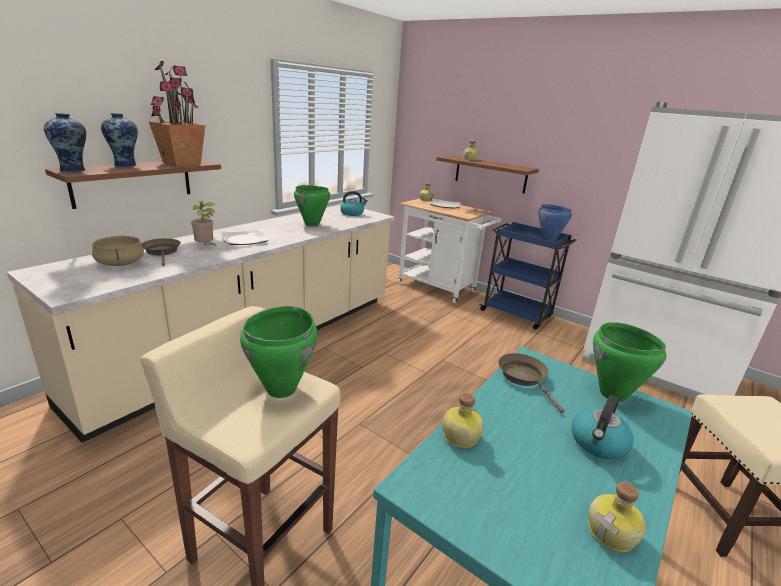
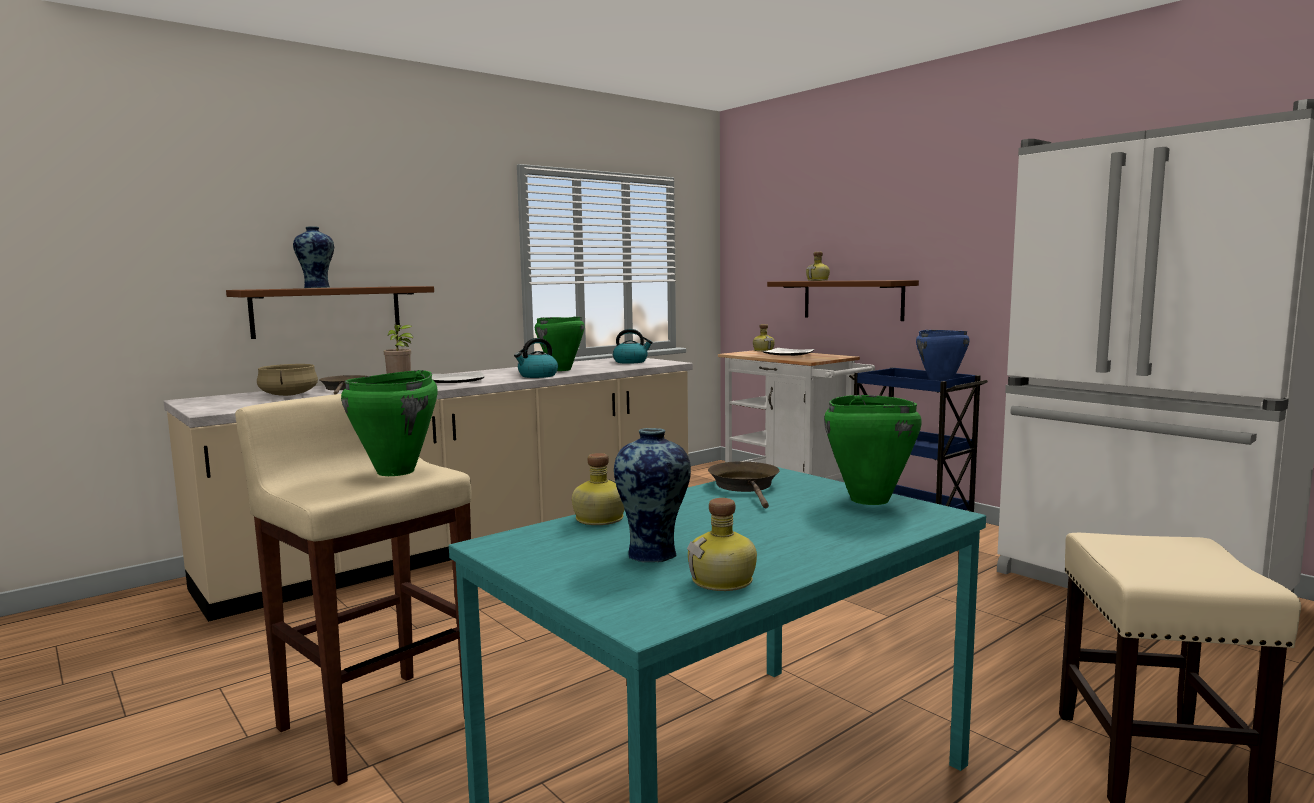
camera: 15 degrees right, 15 degrees down
(74, 170) = (255, 289): vase -> vase (654, 553)
(182, 163) = (386, 286): potted plant -> none
(598, 444) = (791, 530): kettle -> kettle (537, 376)

